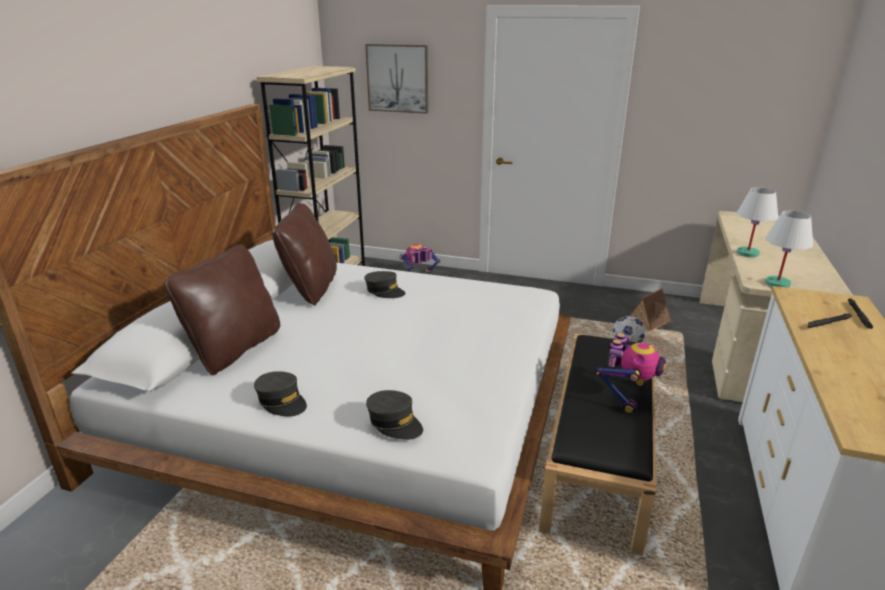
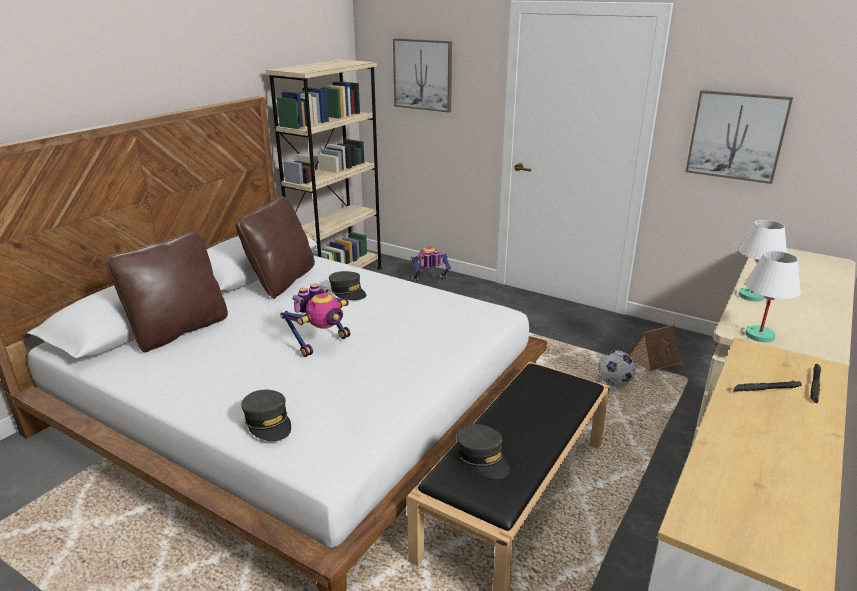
camera: 15 degrees right, 0 degrees up
(282, 401) = (186, 386): grey cap -> grey cap (482, 458)
(626, 395) = (535, 435): toy robot -> toy robot (321, 343)
(698, 120) = (736, 136): none -> picture

